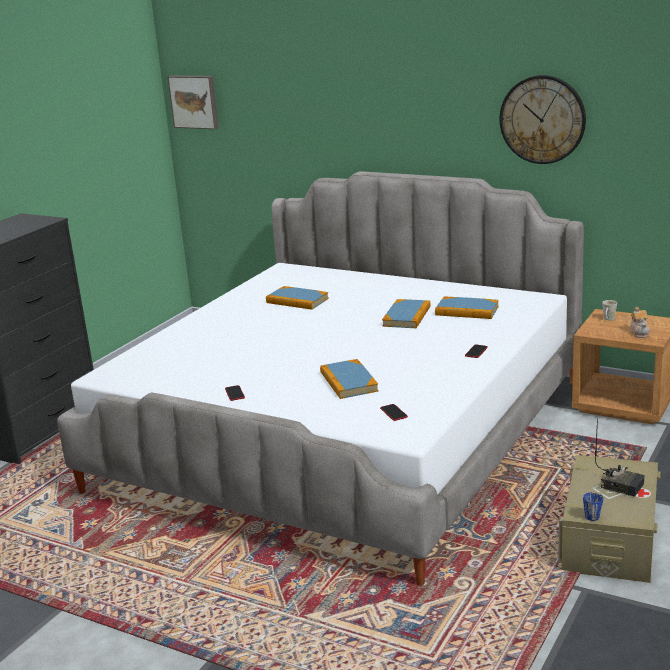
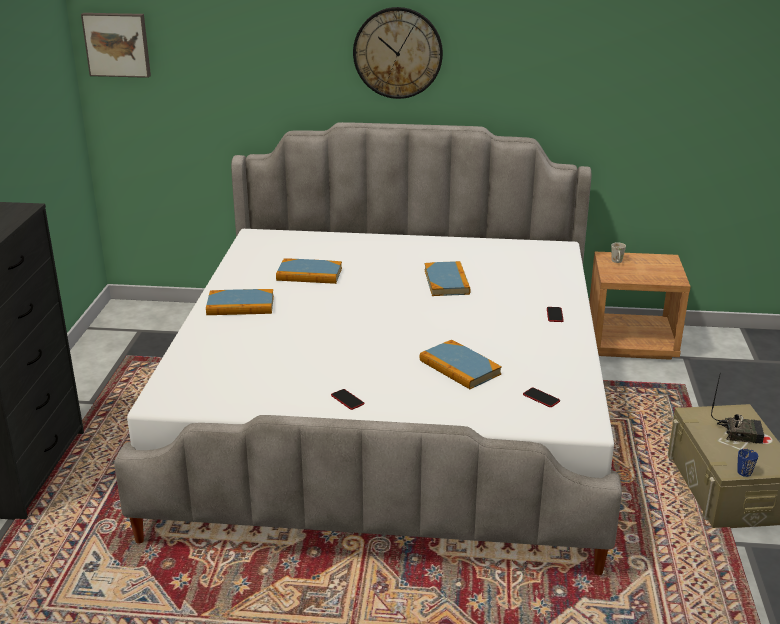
camera: 25 degrees left, 5 degrees up
(467, 311) = (501, 269): book -> book (240, 305)
(542, 119) = (550, 63): wall clock -> wall clock (398, 53)
(640, 333) = (657, 273): teapot -> none

